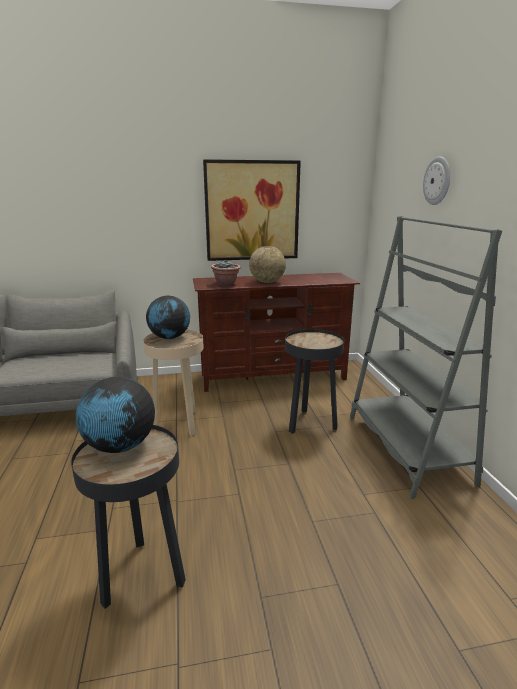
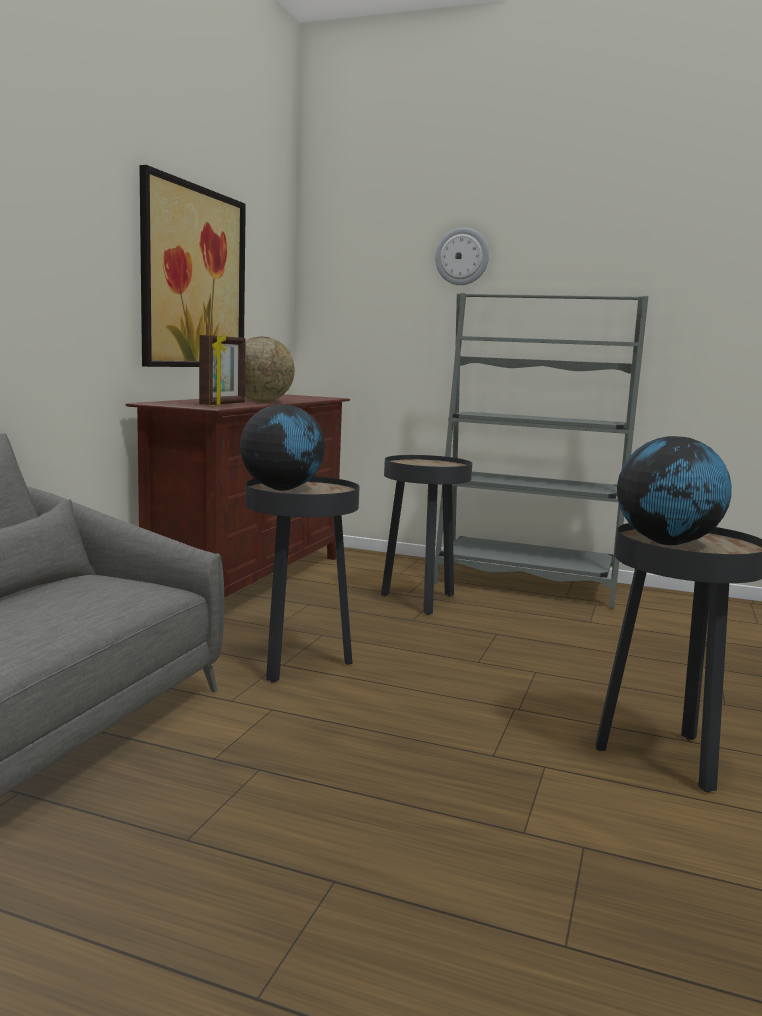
camera: 60 degrees left, 10 degrees down
(180, 423) = (297, 664): beige side table -> black side table
(226, 284) = (223, 404): potted plant -> picture frame

